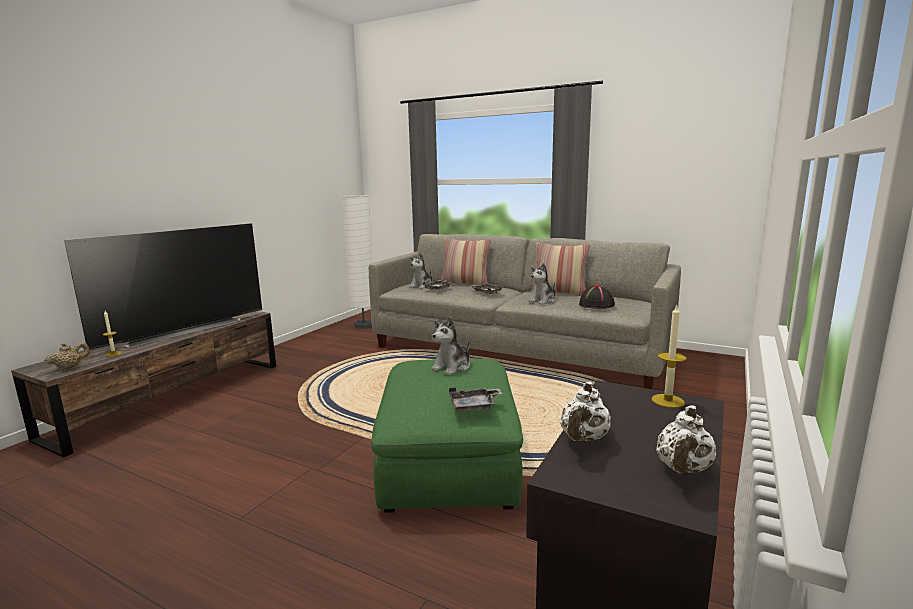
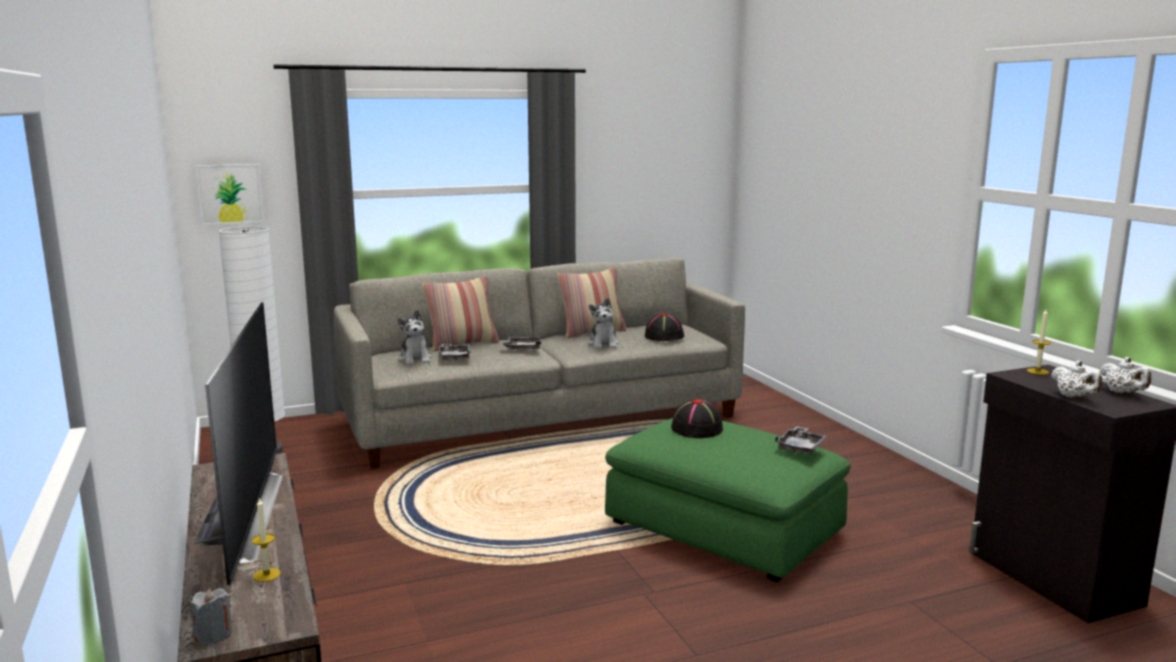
camera: 50 degrees left, 0 degrees up
(41, 366) = (213, 635): none -> grey candle
(70, 367) = (275, 612): beige teapot -> none
(386, 179) = (230, 194): none -> picture
(452, 367) = (697, 429): plush toy -> black hat

